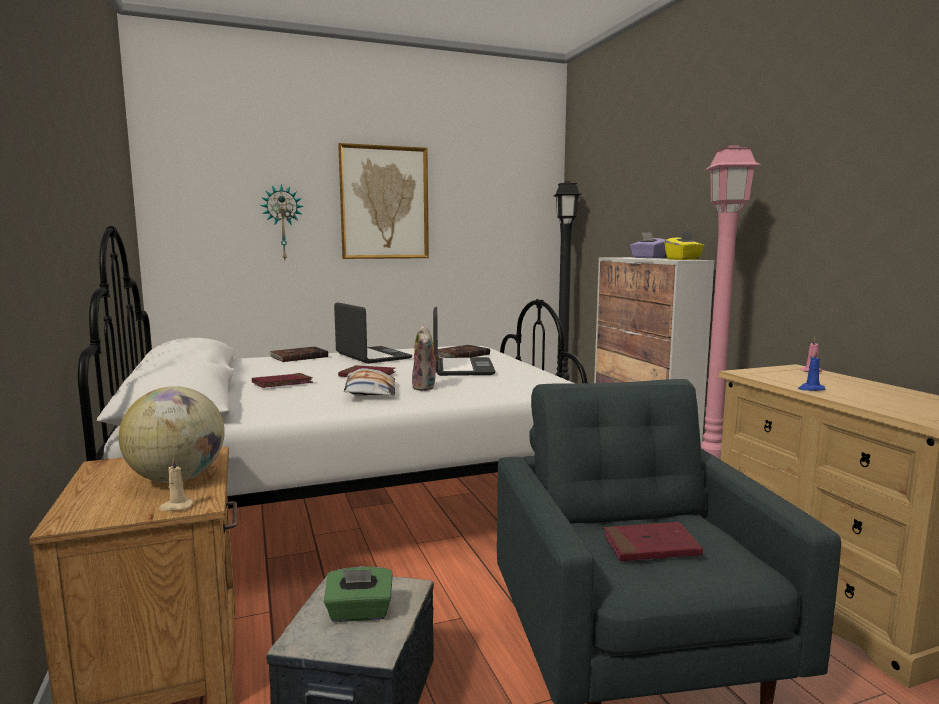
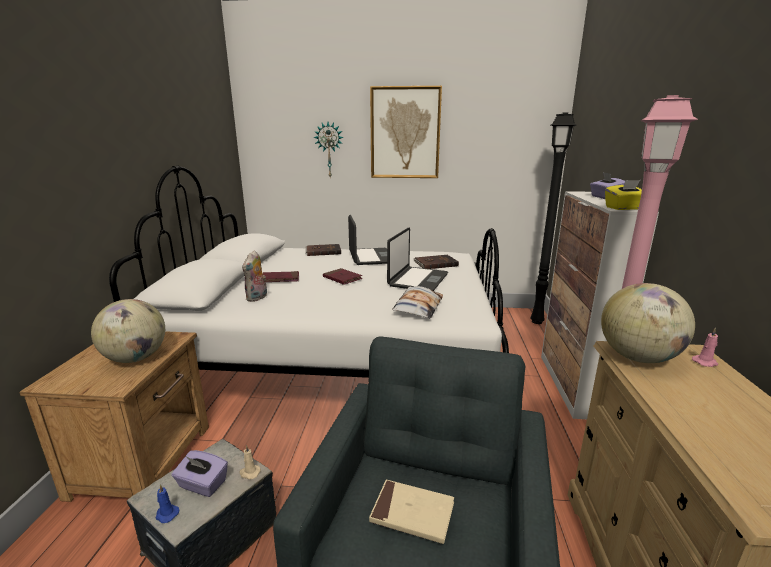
camera: 25 degrees right, 10 degrees up
(176, 507) = (105, 385): beige candle -> beige candle (249, 473)
(359, 613) = (202, 485): green tissue box -> purple tissue box
(369, 391) = (323, 297): pillow -> pillow (418, 307)
(426, 387) = (365, 299): plush toy -> plush toy (257, 298)
(650, 546) = (412, 513): red book -> beige book
(764, 375) = (638, 357): none -> globe
(811, 389) = (662, 396): blue candle -> blue candle (166, 514)

